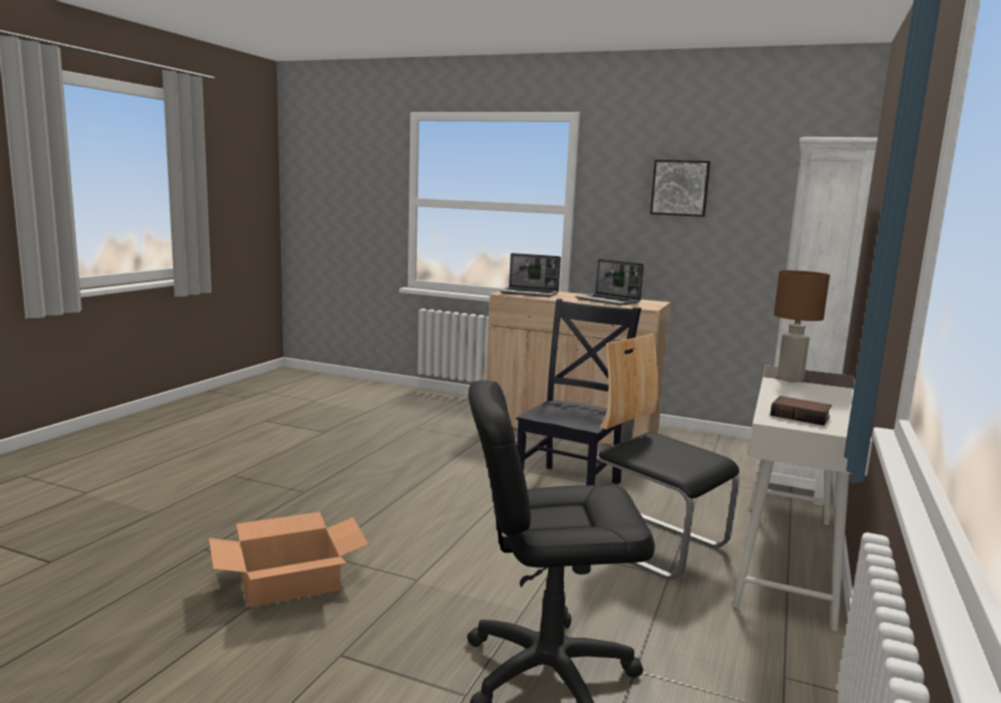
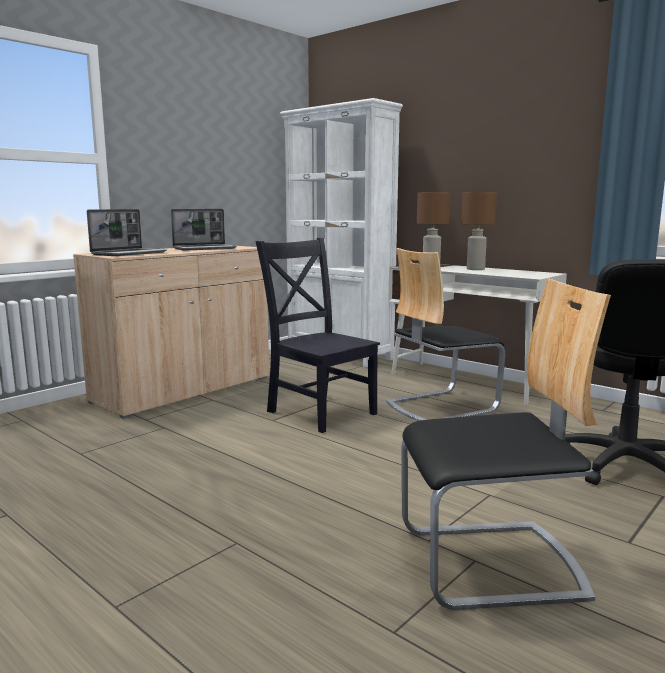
camera: 70 degrees left, 0 degrees up
(289, 581) = (491, 563): cardboard box -> chair
(680, 188) = (200, 138): picture -> none
(801, 416) = (521, 274): book -> none
(815, 396) = (476, 269): none -> brown table lamp

